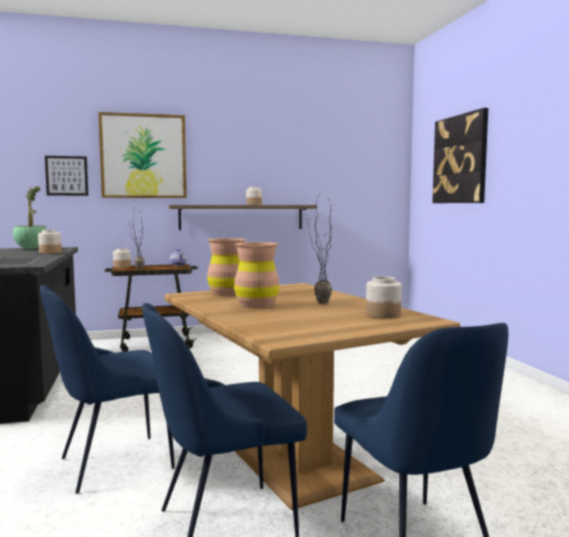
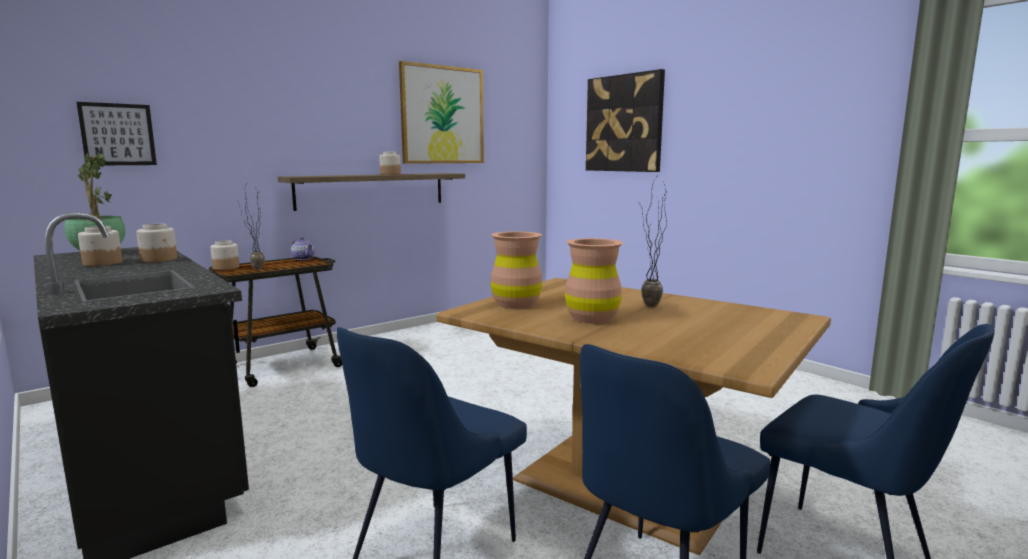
camera: 25 degrees left, 5 degrees up
(143, 156) = (238, 107): picture -> picture (442, 115)
(382, 315) = (747, 316): jar -> jar (102, 263)

